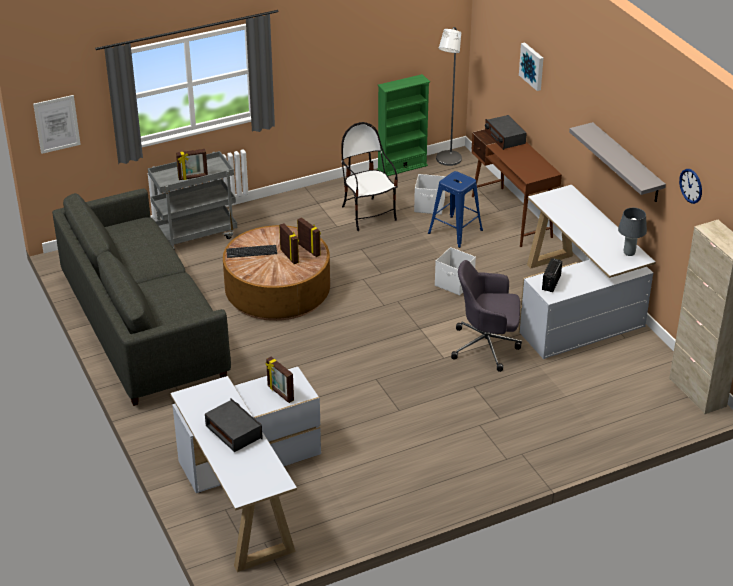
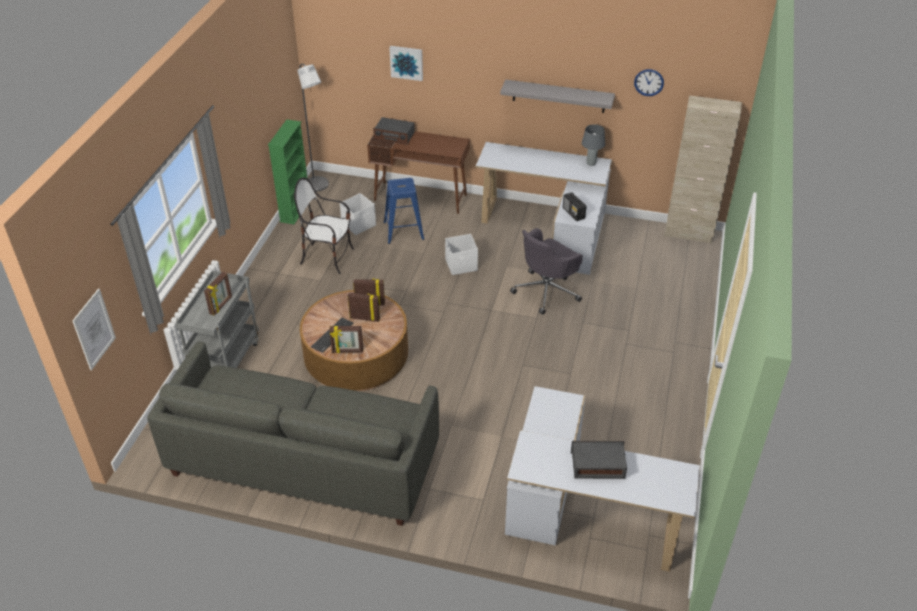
camera: 50 degrees left, 5 degrees up
(280, 393) = (559, 414): picture frame -> picture frame (347, 351)

